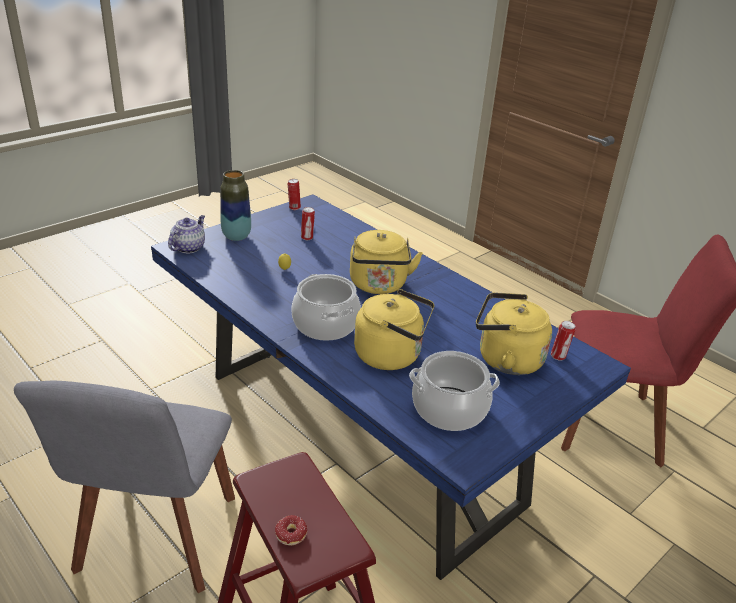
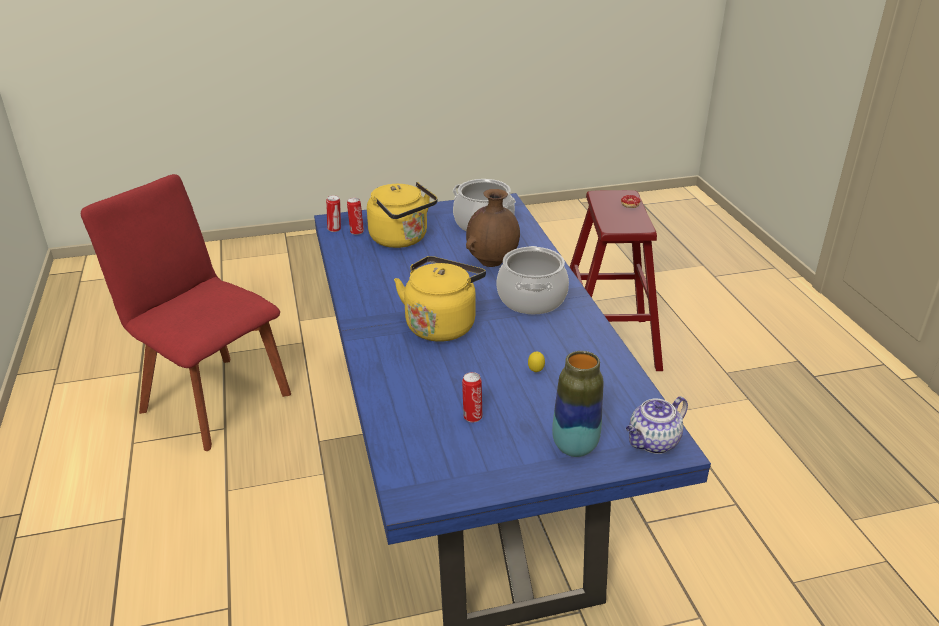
camera: 150 degrees left, 0 degrees up
(155, 540) = (700, 438): grey chair -> none
(294, 208) = (448, 491): can -> can (335, 229)
(392, 355) = (492, 262): yellow kettle -> brown vase

